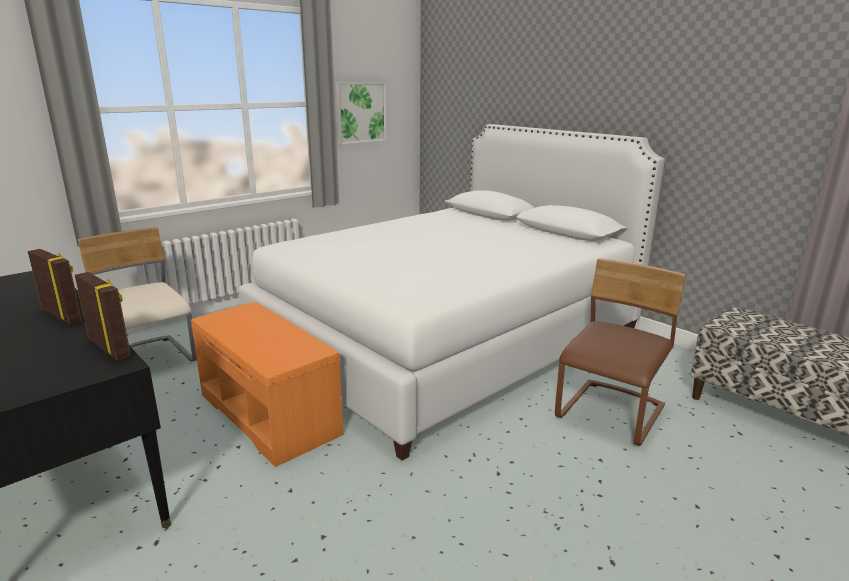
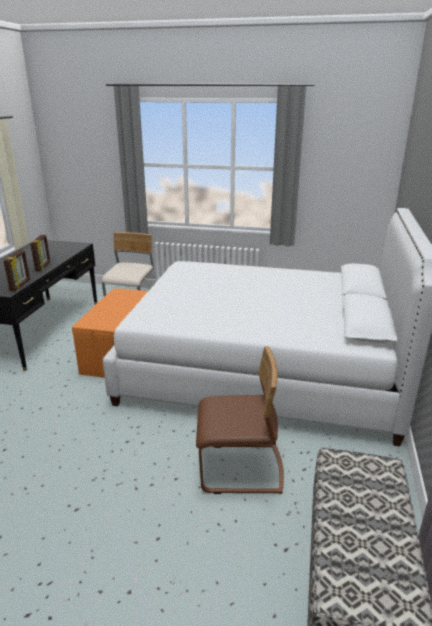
camera: 55 degrees right, 5 degrees up
(360, 112) = (330, 179): picture -> none

